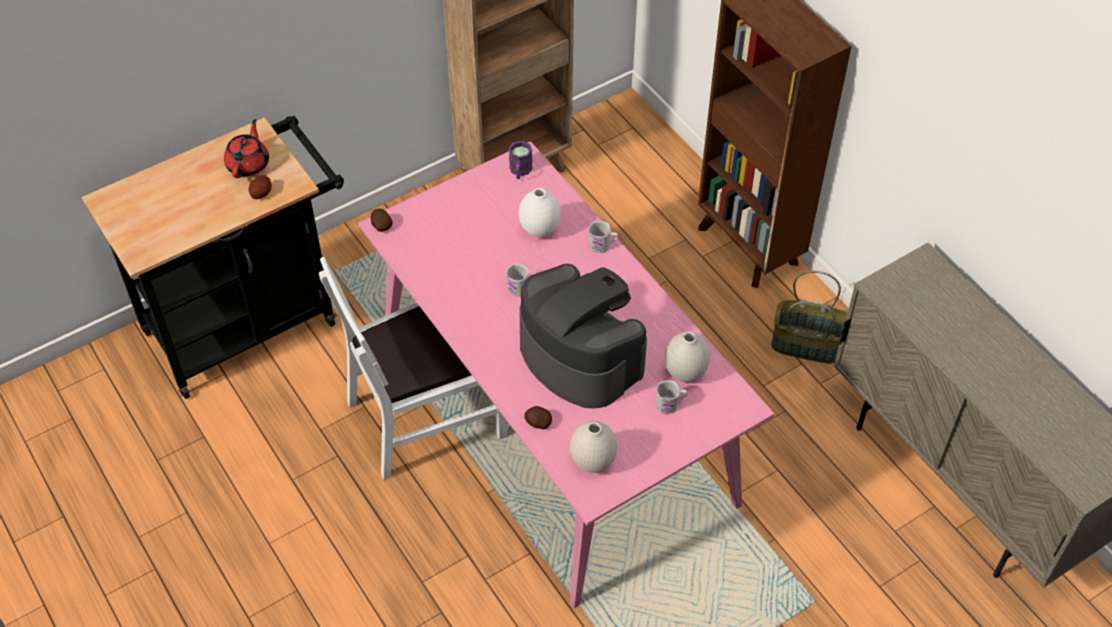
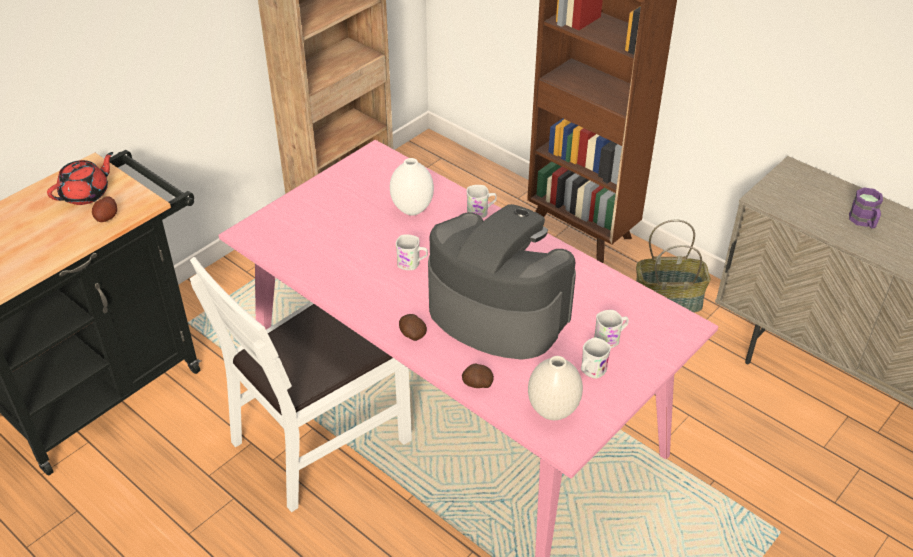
camera: 15 degrees left, 10 degrees down
(248, 164) = (86, 194): red teapot -> red teapot turned 45 degrees clockwise
(381, 225) = (244, 233): potato -> potato (412, 334)
(520, 171) = (374, 164): purple mug -> purple mug (864, 222)
(640, 433) = (591, 371): none -> white mug
(684, 373) = (612, 307): white vase -> none

